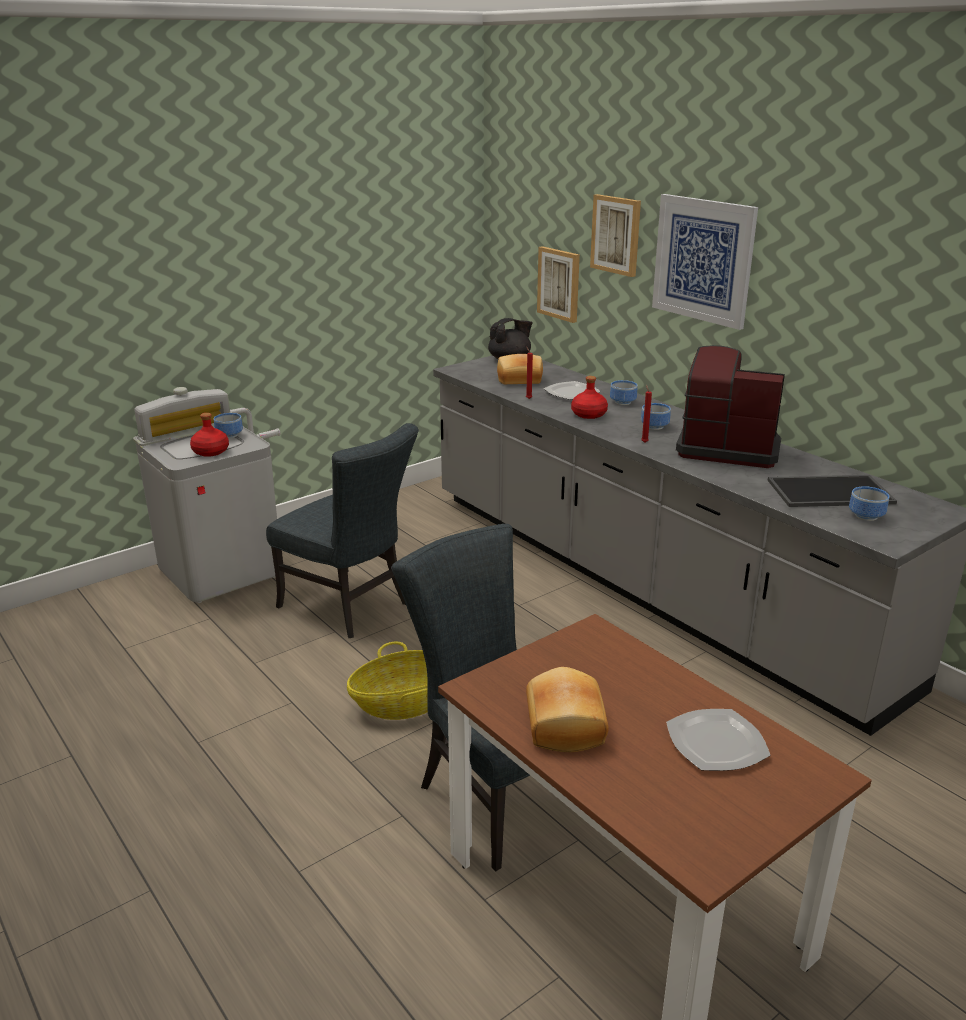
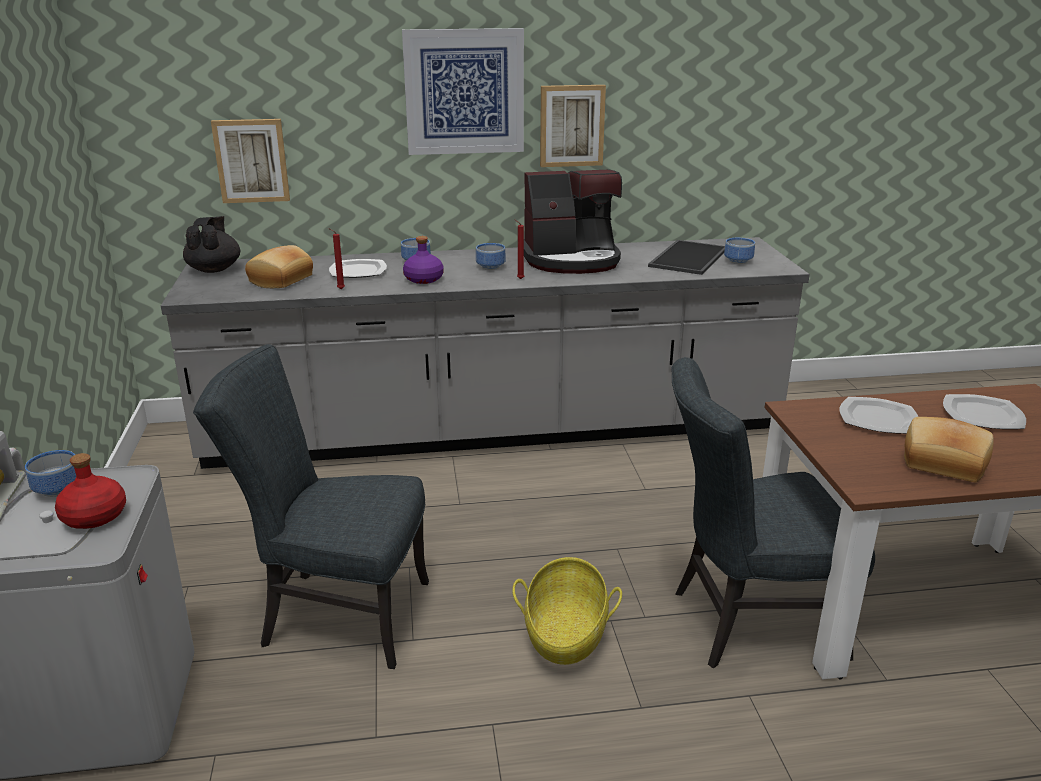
camera: 60 degrees left, 0 degrees up
(351, 606) = (336, 614): grey chair -> grey chair turned 150 degrees counterclockwise
(588, 414) = (423, 279): red bottle -> purple bottle
(616, 235) = (337, 85): picture -> picture (571, 125)
(627, 676) = (877, 418): none -> plate
(727, 448) = (571, 260): coffee machine -> coffee machine turned 150 degrees counterclockwise

